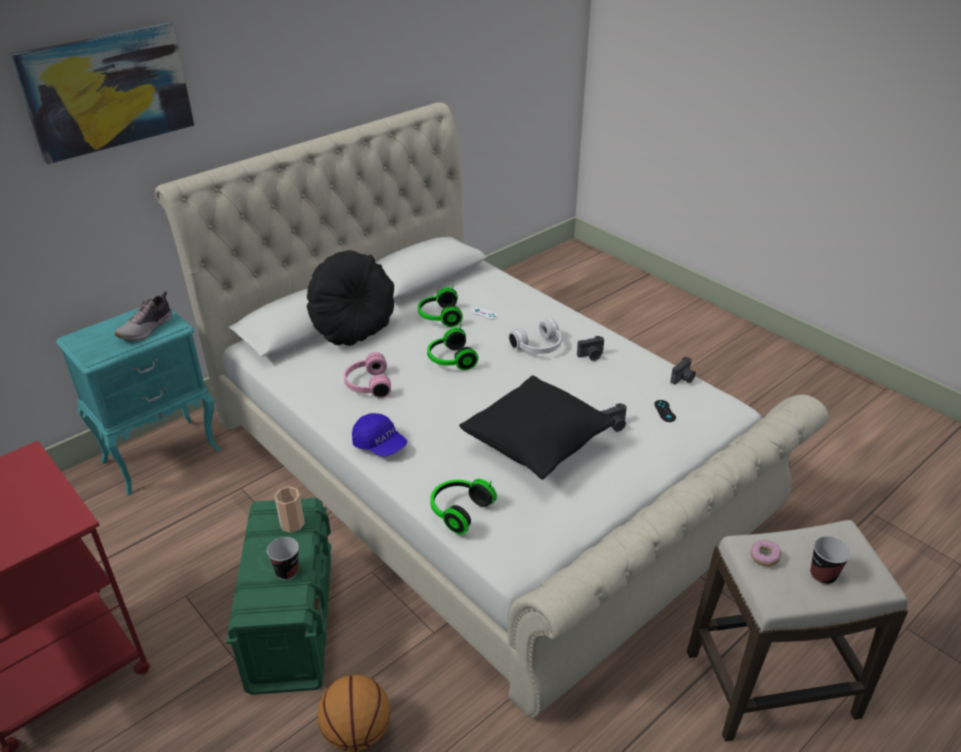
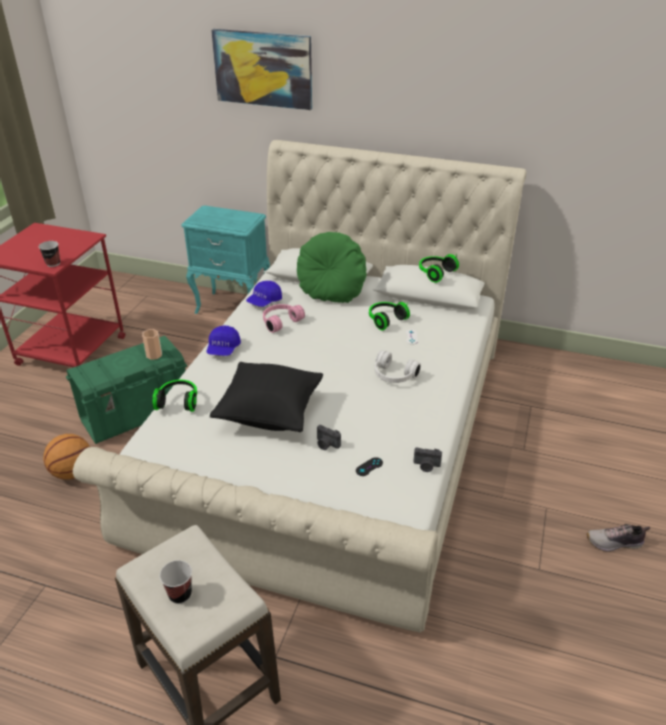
camera: 60 degrees right, 0 degrees up
(147, 329) = (232, 222): shoe -> shoe (614, 543)
(287, 571) = (115, 369): cup -> cup (53, 263)
(311, 382) = (264, 301): none -> blue cap
(354, 333) = (331, 296): black pillow -> green pillow
(450, 360) = (337, 342): headphones -> headphones (435, 273)
(591, 356) = (407, 405): camera -> none
(764, 557) = (181, 552): donut -> none

